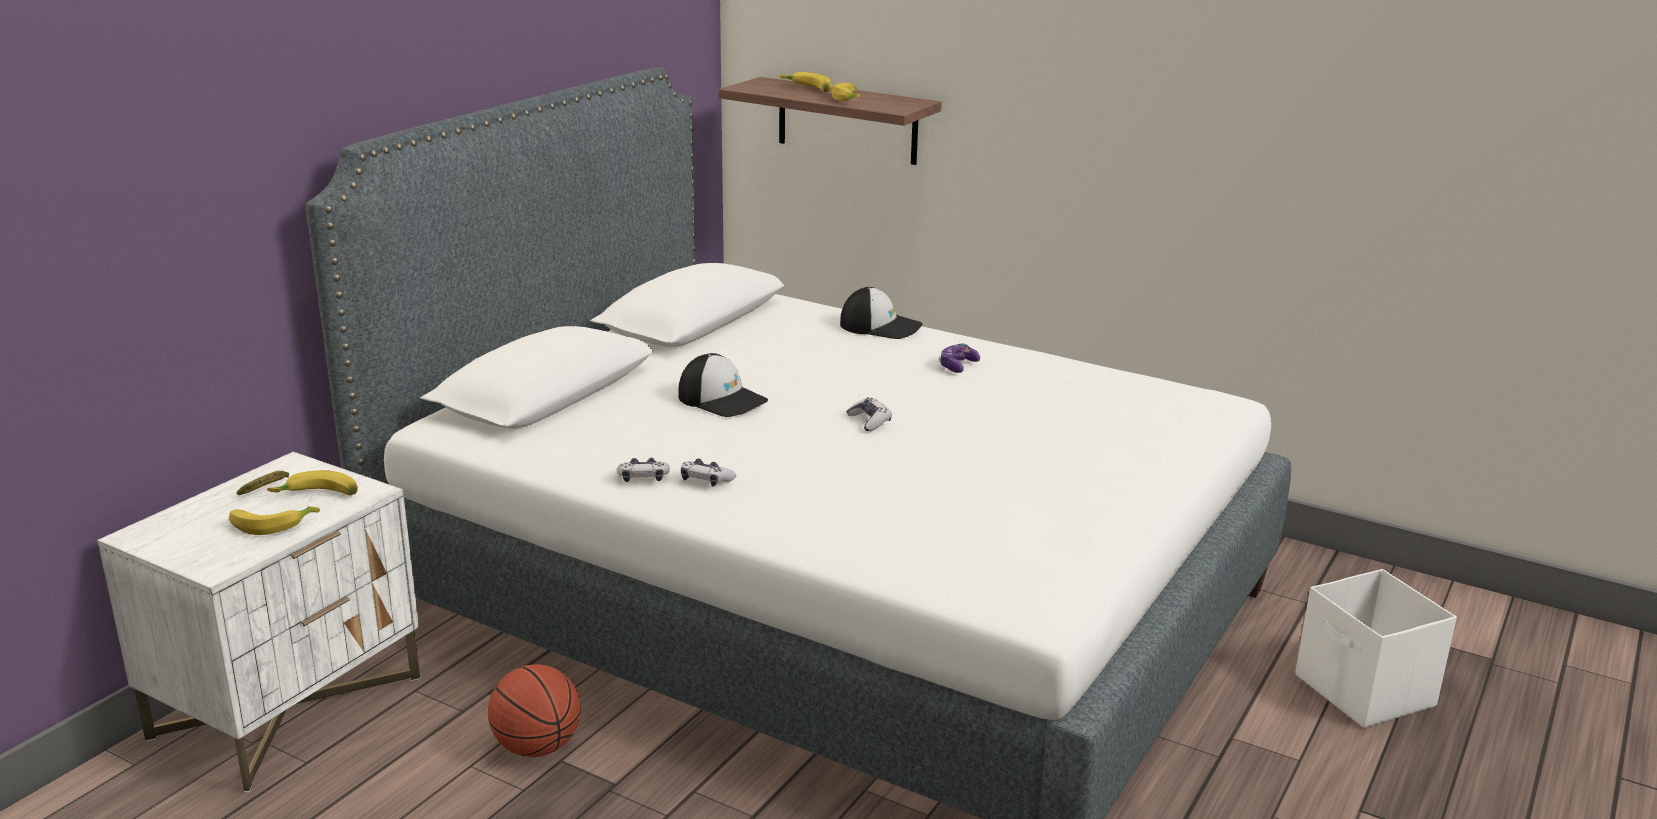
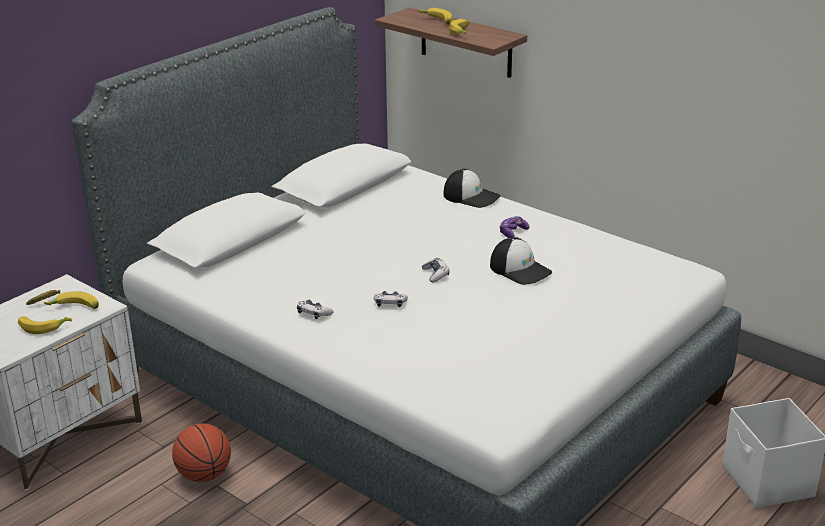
camera: 10 degrees right, 5 degrees up
(643, 478) = (274, 309): game controller -> game controller (390, 303)
(722, 399) = (344, 251): cap -> cap (520, 269)

